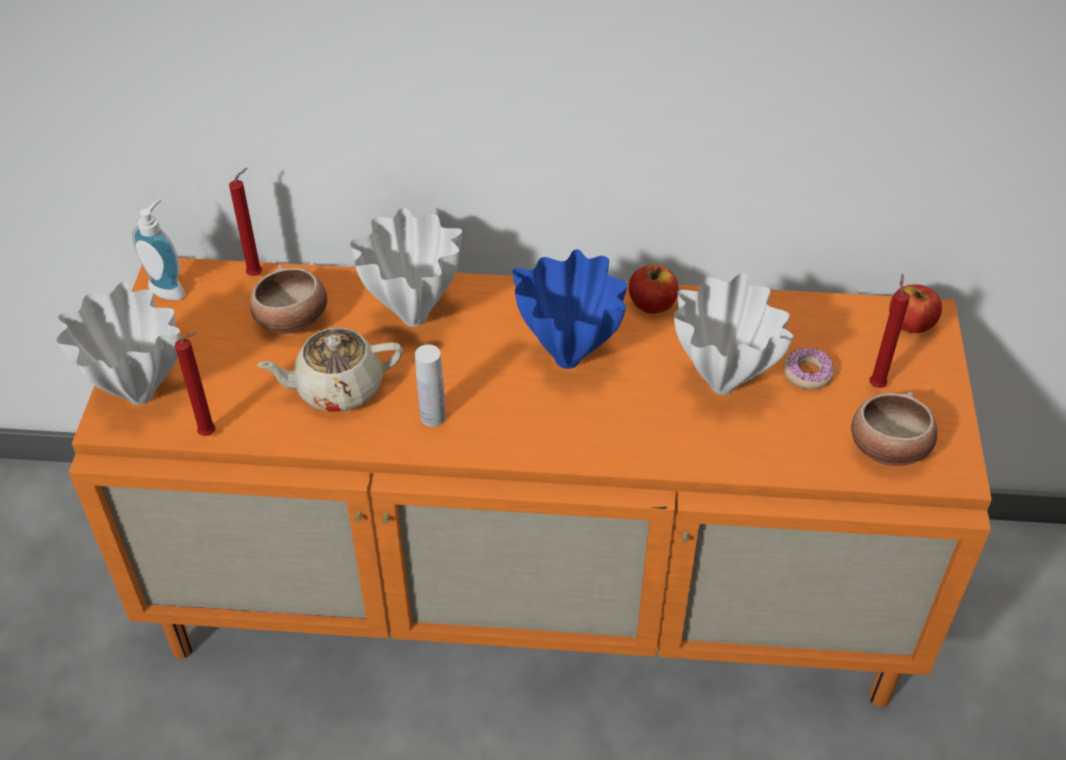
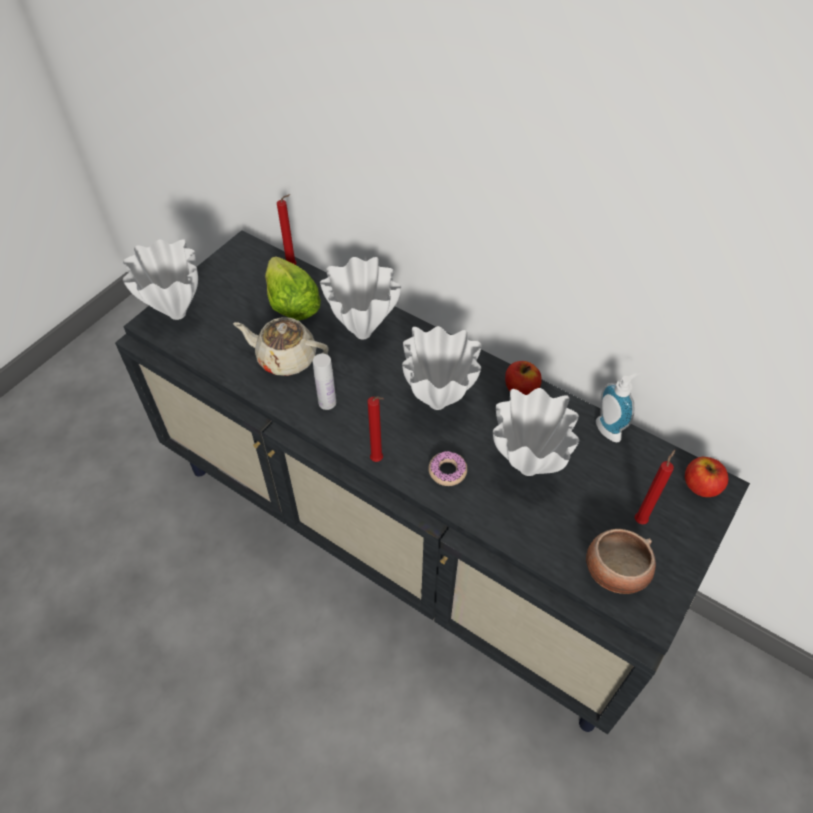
camera: 30 degrees right, 5 degrees up
(170, 288) = (240, 255): soap dispenser -> soap dispenser (611, 428)
(210, 434) = (196, 354): red candle -> red candle (378, 460)
(292, 320) = (291, 304): bowl -> lettuce
(534, 598) = (408, 540): orange cabinet -> black cabinet
(569, 360) = (438, 404): blue vase -> white vase
(807, 373) = (595, 487): donut -> donut (447, 471)

